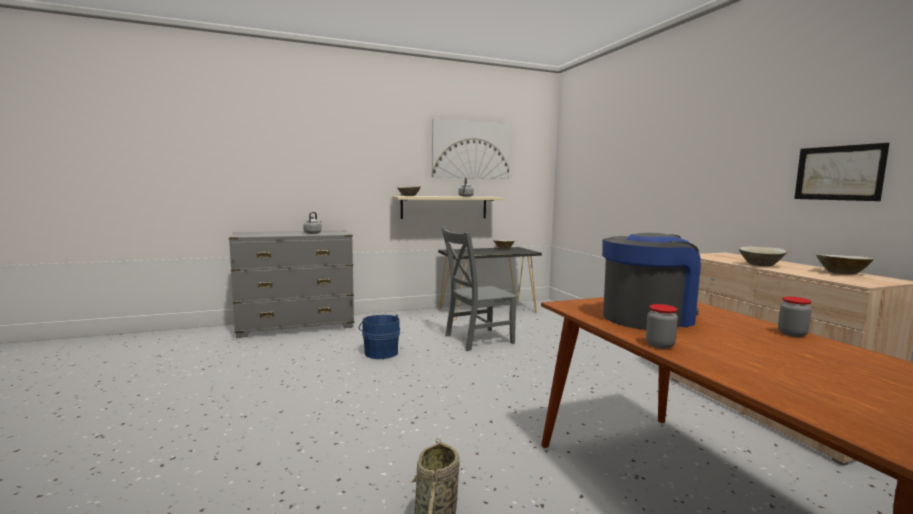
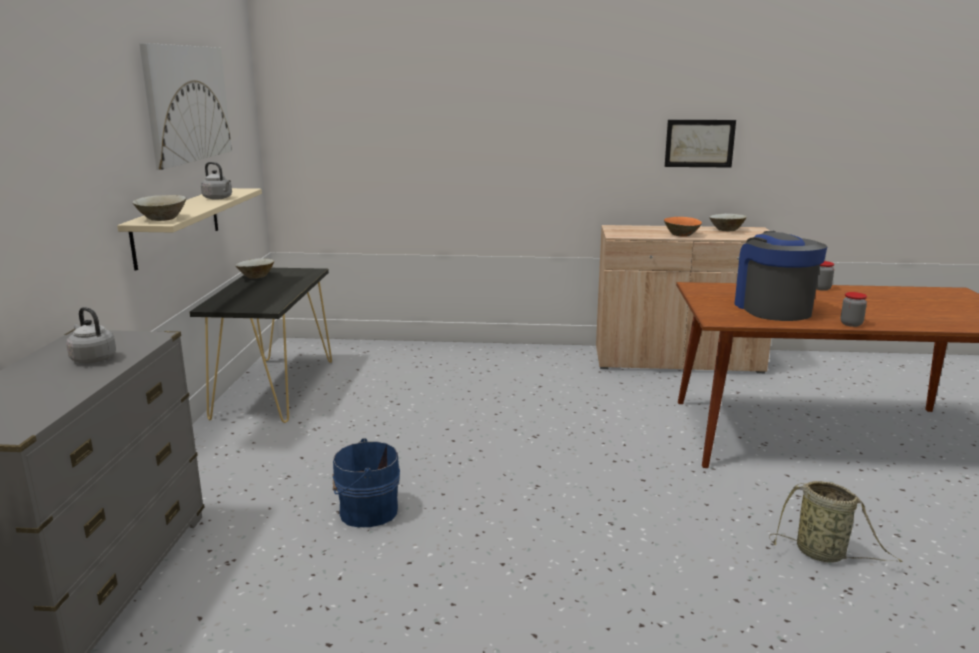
camera: 65 degrees left, 10 degrees up
(476, 339) = (391, 427): grey chair -> none
(760, 265) = (681, 235): beige bowl -> orange bowl

